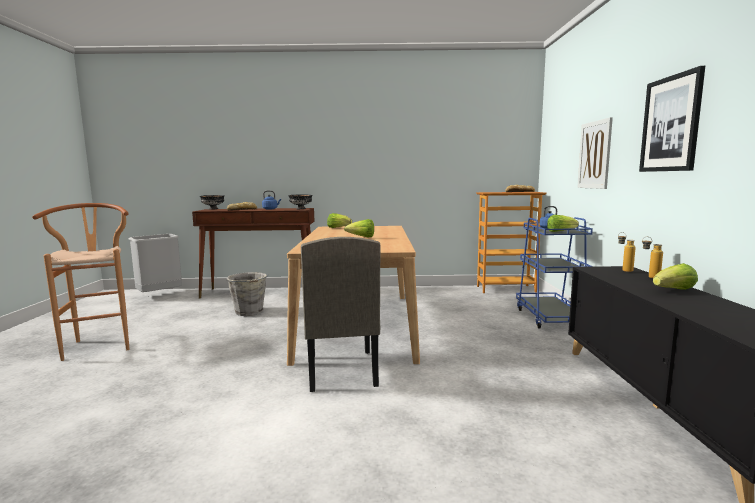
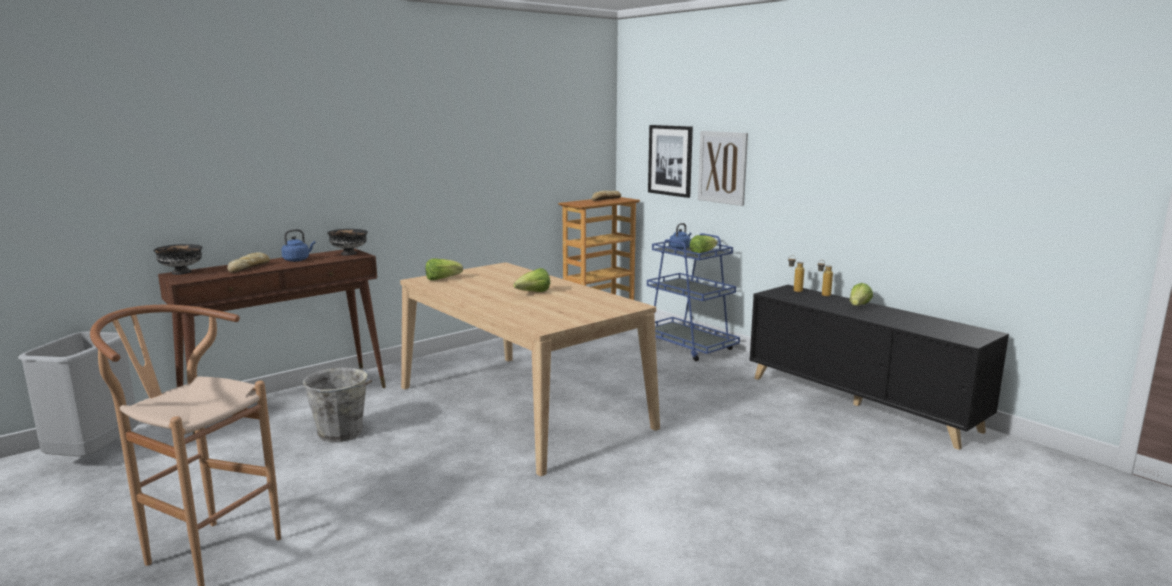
camera: 40 degrees left, 5 degrees up
(341, 370) = (603, 460): beige chair -> none
(671, 124) = (826, 156): picture -> picture (670, 160)

